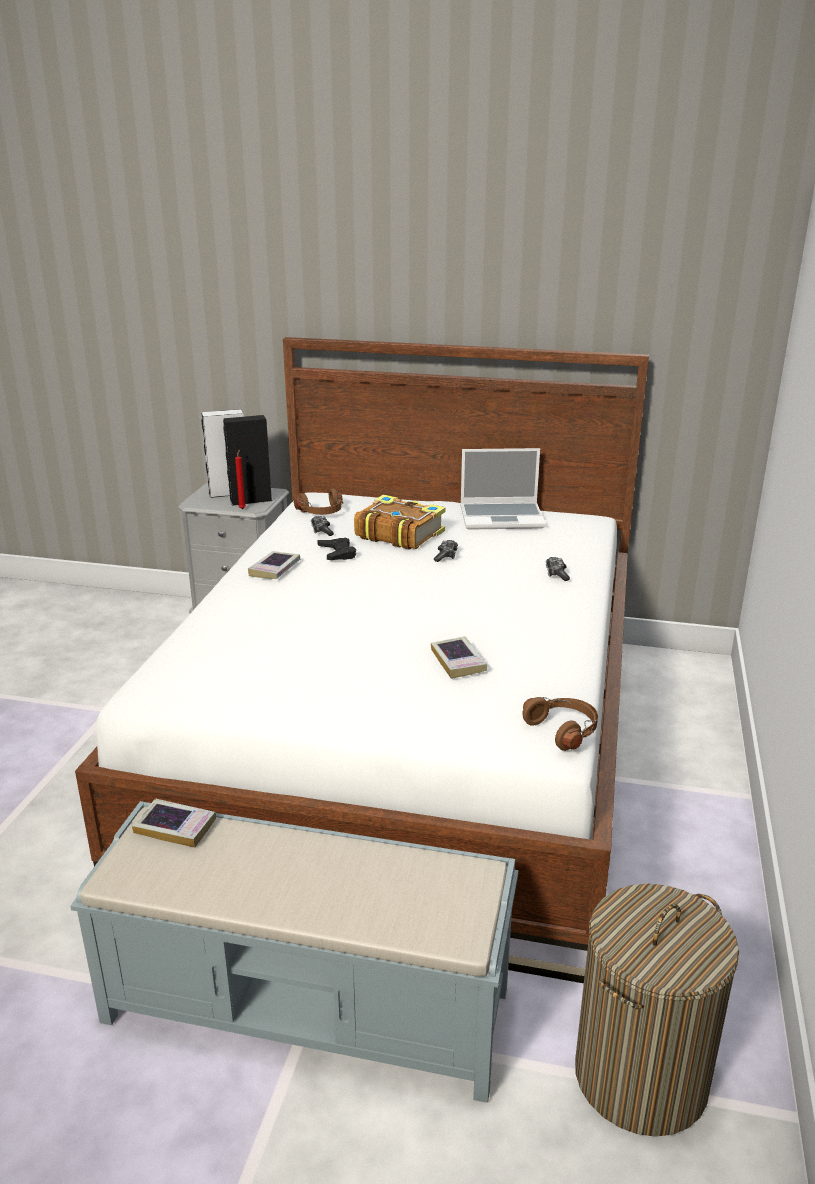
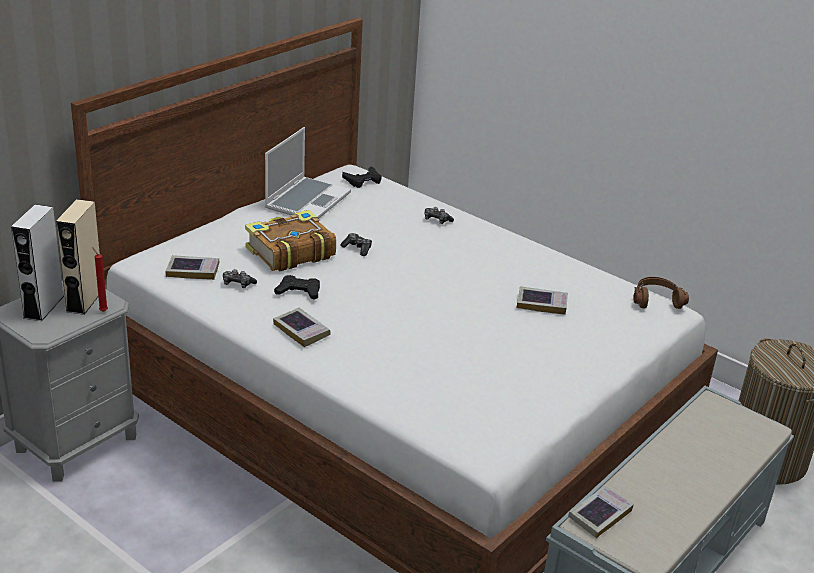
camera: 65 degrees left, 5 degrees up
(251, 500) = (85, 300): black speaker -> beige speaker
(322, 512) = (193, 271): brown headphones -> book
(580, 527) = (363, 180): none -> black game controller

